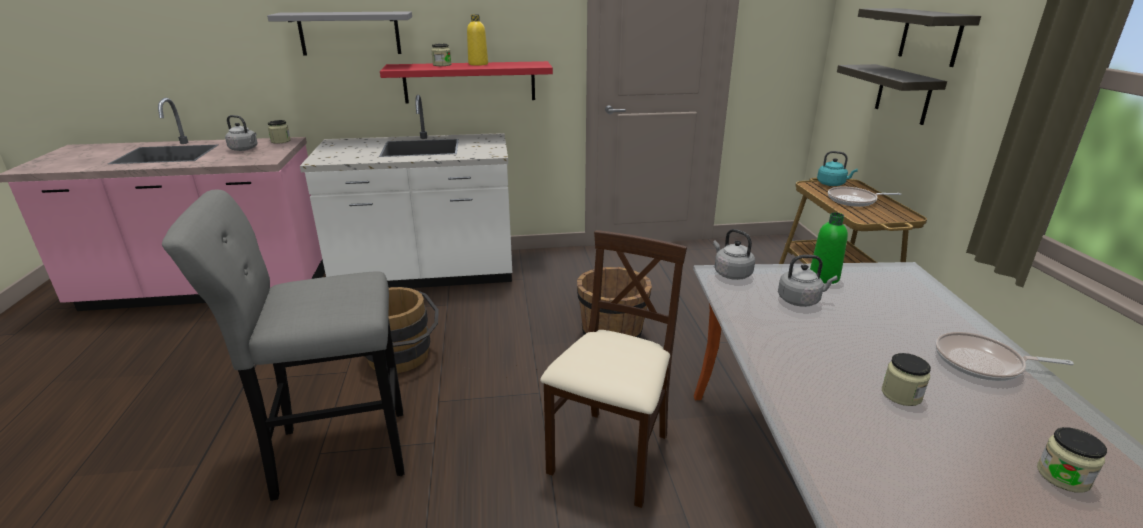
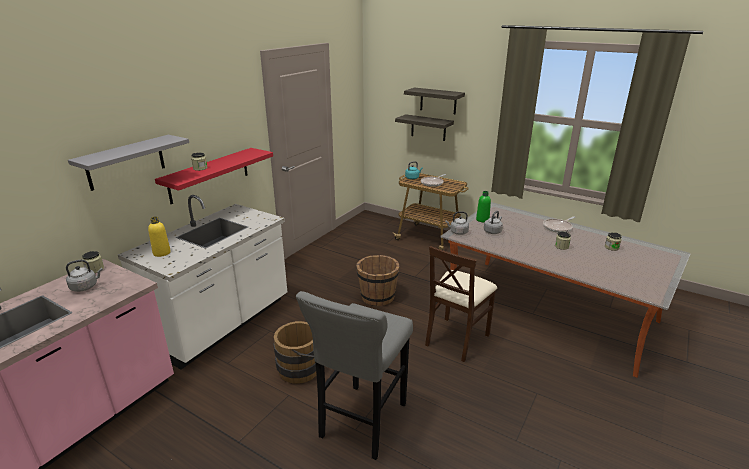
camera: 50 degrees left, 0 degrees up
(478, 64) = (220, 161): yellow bottle -> yellow bottle (162, 253)
(611, 456) = (456, 338): beige chair -> beige chair turned 120 degrees counterclockwise

